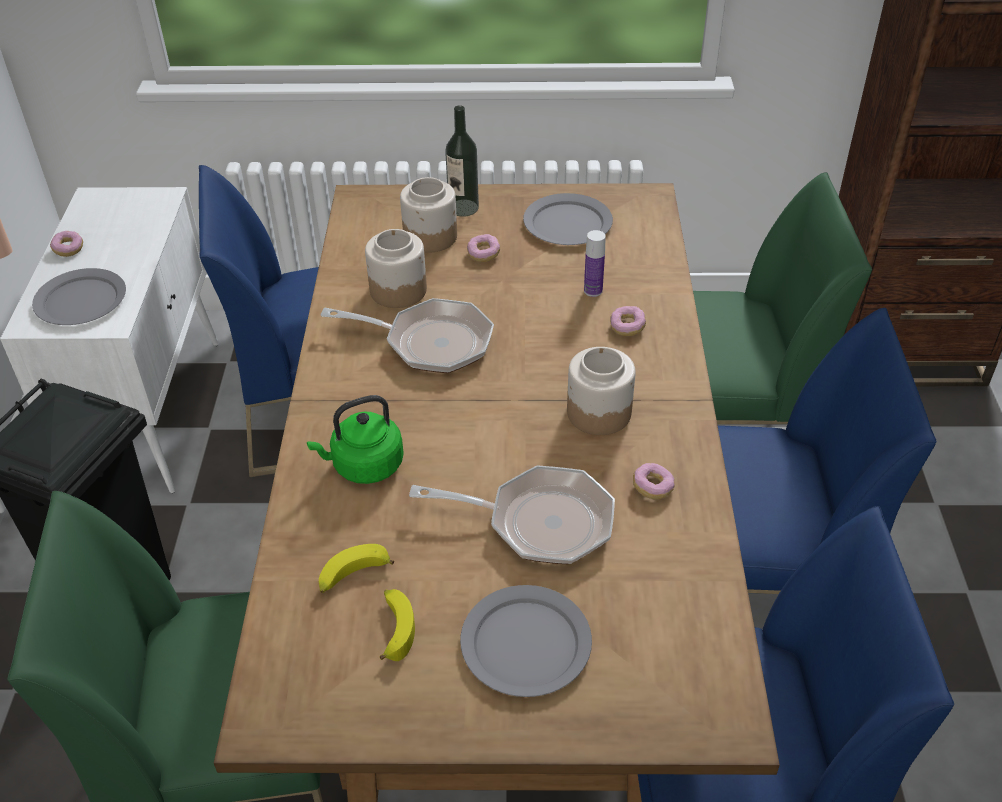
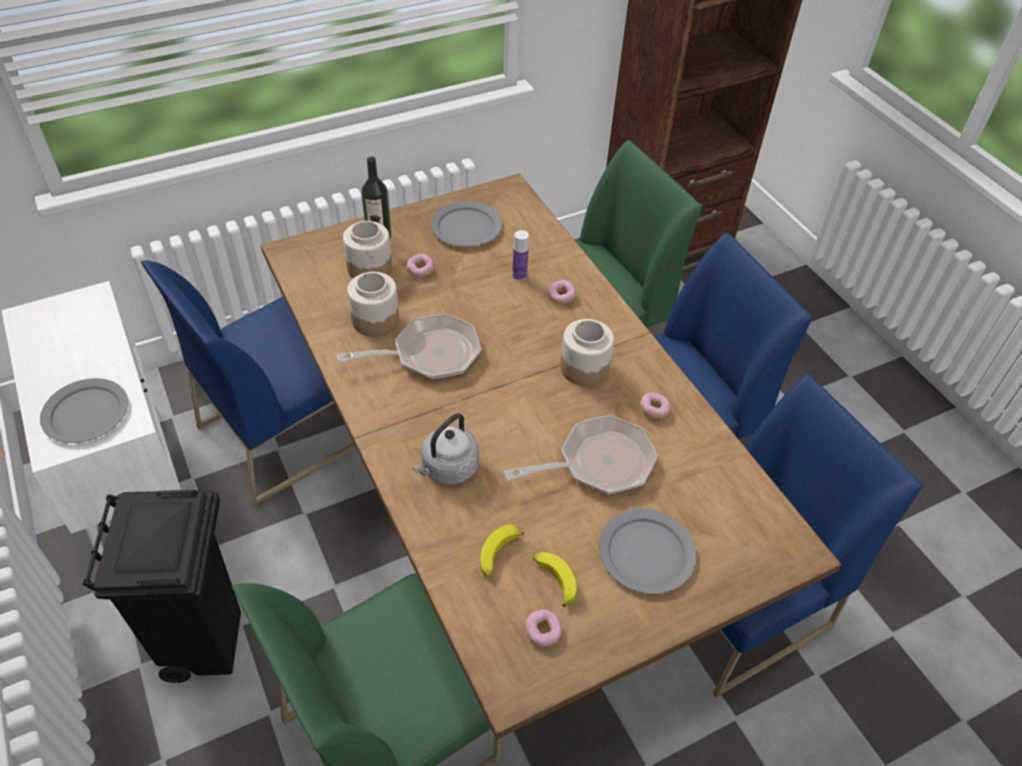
camera: 30 degrees left, 5 degrees up
(68, 249) = (38, 370): donut -> donut (542, 632)
(364, 466) = (448, 469): green kettle -> grey kettle

